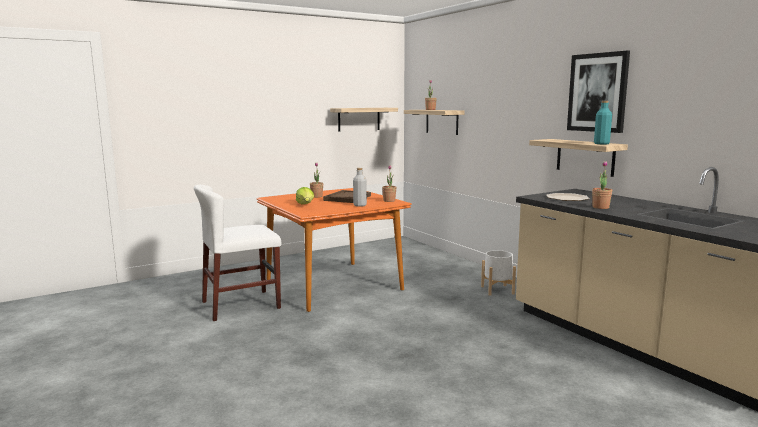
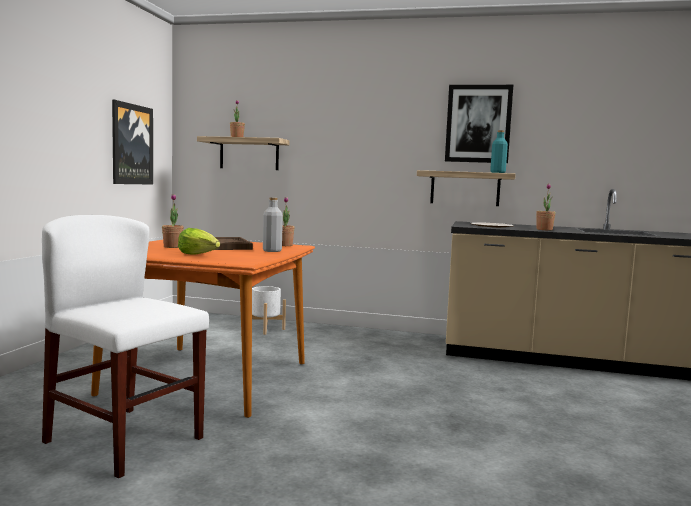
camera: 45 degrees left, 5 degrees down
(241, 305) = (124, 440): white chair -> white chair turned 105 degrees clockwise
(359, 119) = (131, 144): shelf -> picture
(497, 290) = (387, 343): white planter -> white planter (265, 329)

